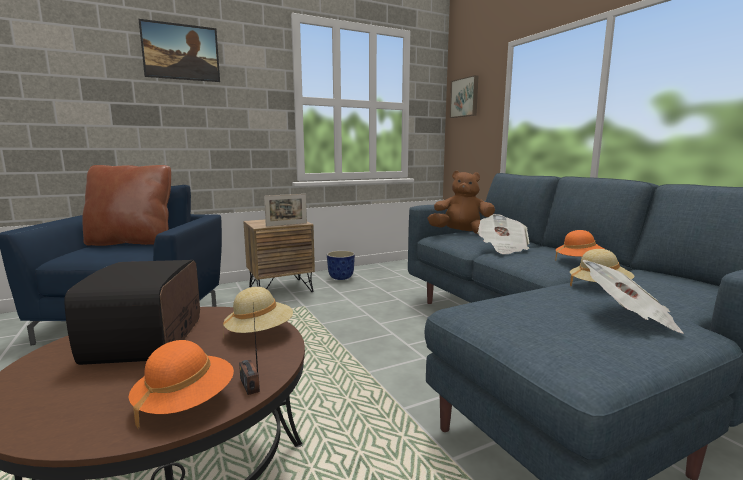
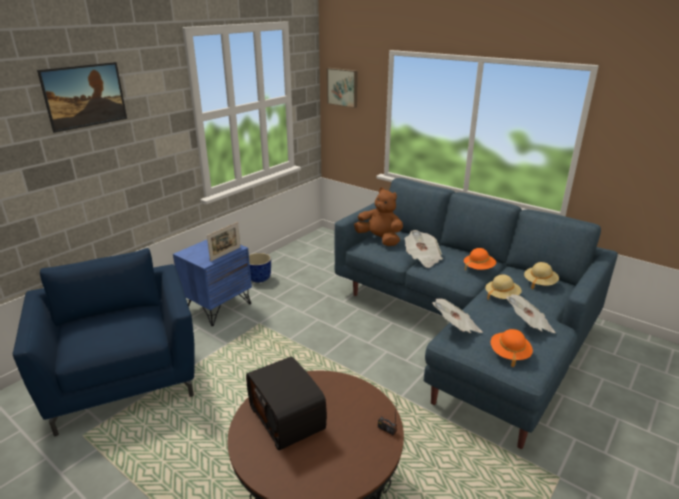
camera: 25 degrees left, 15 degrees up
(132, 242) = (111, 316): brown pillow -> none
(185, 403) = (370, 451): orange hat -> orange hat (509, 354)
(259, 333) = (347, 390): beige hat -> beige hat (539, 283)
(280, 289) = (218, 307): brown nightstand -> blue nightstand
(461, 233) = (379, 239): brown plush toy -> brown plush toy turned 45 degrees clockwise
(488, 300) = (456, 327): none -> newspaper

